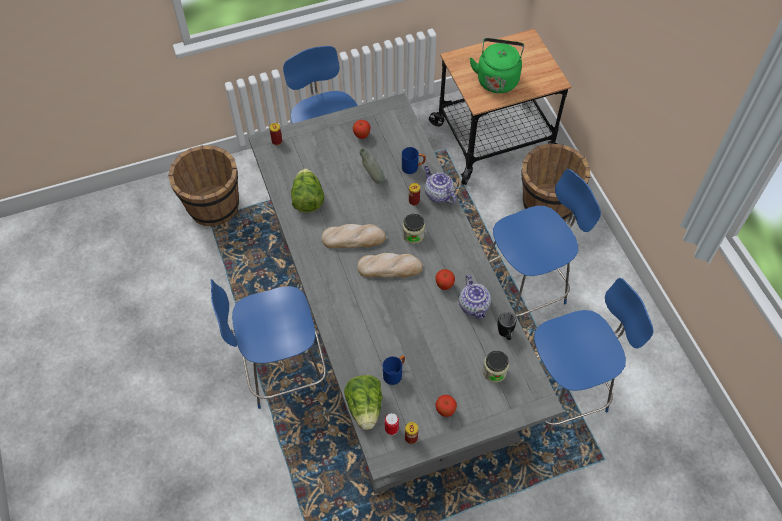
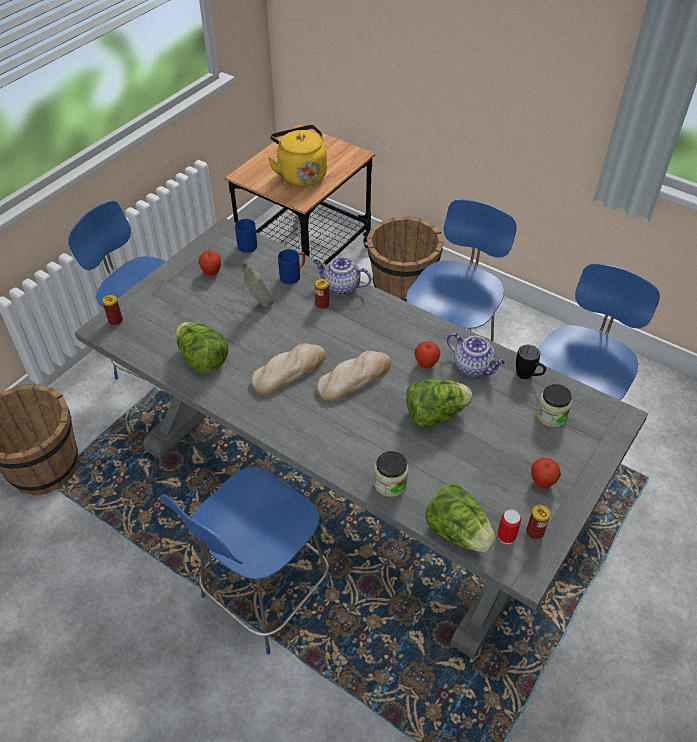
camera: 35 degrees left, 10 degrees down
(395, 373) = (456, 477): blue mug -> blue mug (248, 244)
(413, 235) = (350, 335): jar -> jar (390, 483)
(419, 324) = (435, 414): none -> lettuce
(497, 78) = (300, 174): green kettle -> yellow kettle

